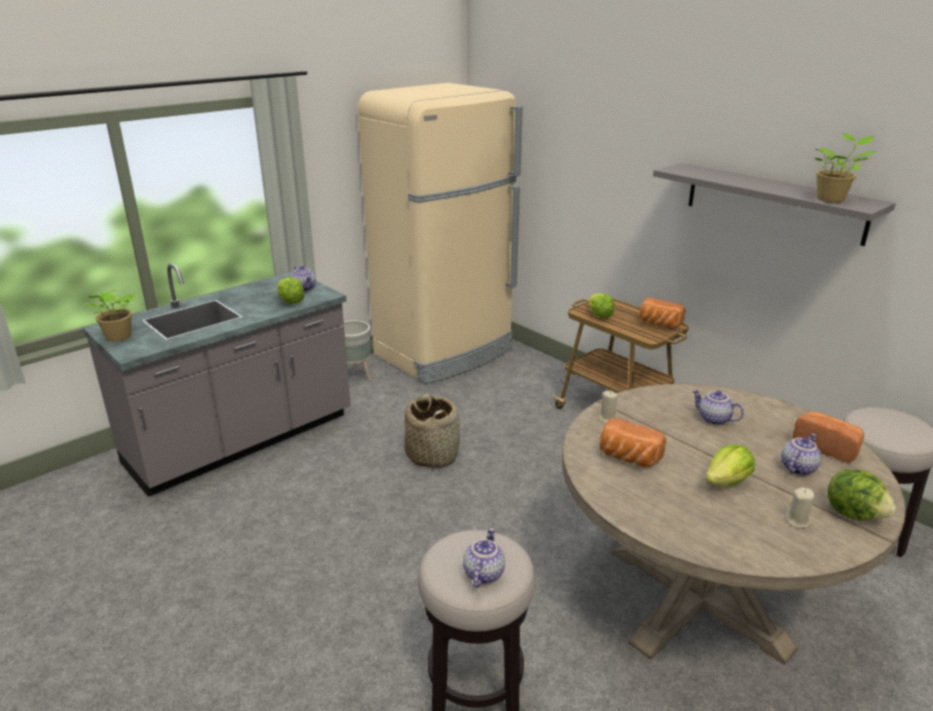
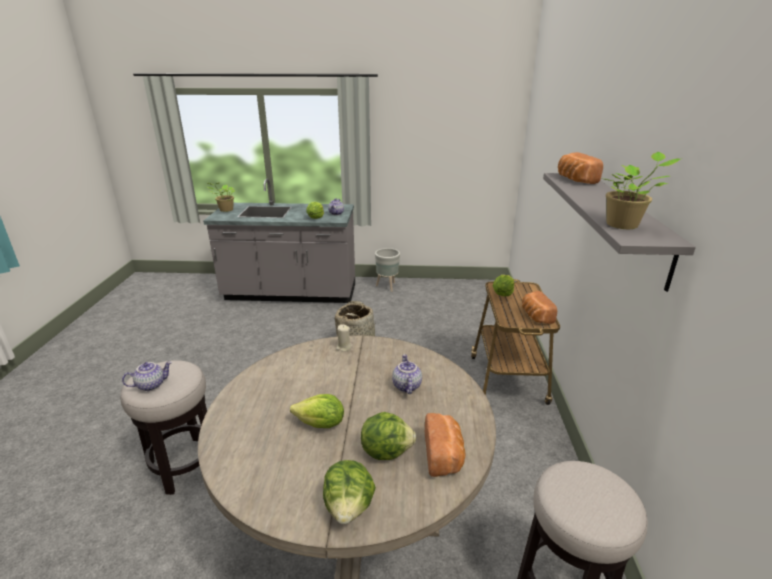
camera: 45 degrees right, 0 degrees up
(445, 352) = (458, 294): beige fridge -> none
(628, 458) = (302, 373): bread -> bread (574, 180)
(797, 467) = (386, 450): teapot -> lettuce
(797, 521) = (302, 478): beige candle -> none

